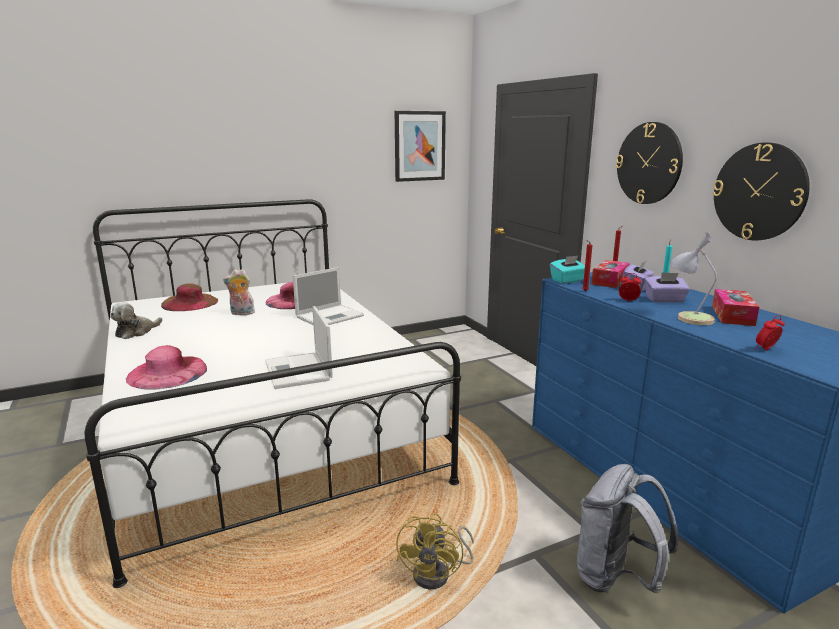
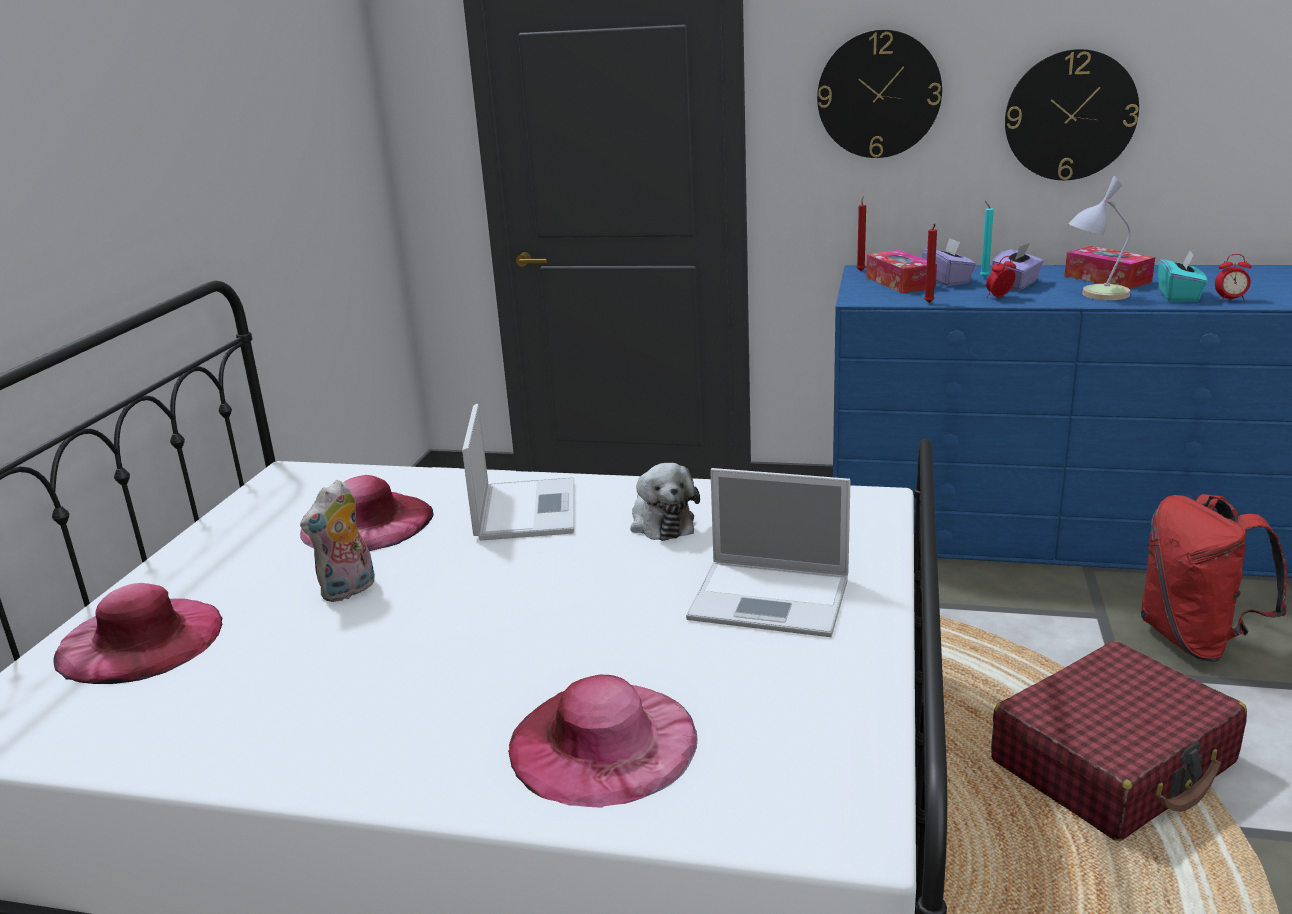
camera: 50 degrees left, 5 degrees up
(136, 332) = (247, 749): plush toy -> plush toy (661, 522)
(189, 302) = (140, 639): brown hat -> pink hat
(419, 146) = (324, 114): picture -> none
(438, 574) = (1113, 762): yellow fan -> red suitcase
(568, 280) = (867, 298): turquoise tissue box -> turquoise tissue box (1179, 296)
(616, 578) = (1196, 640): grey backpack -> red backpack
(766, 349) = (1230, 300): alarm clock -> alarm clock turned 90 degrees counterclockwise

